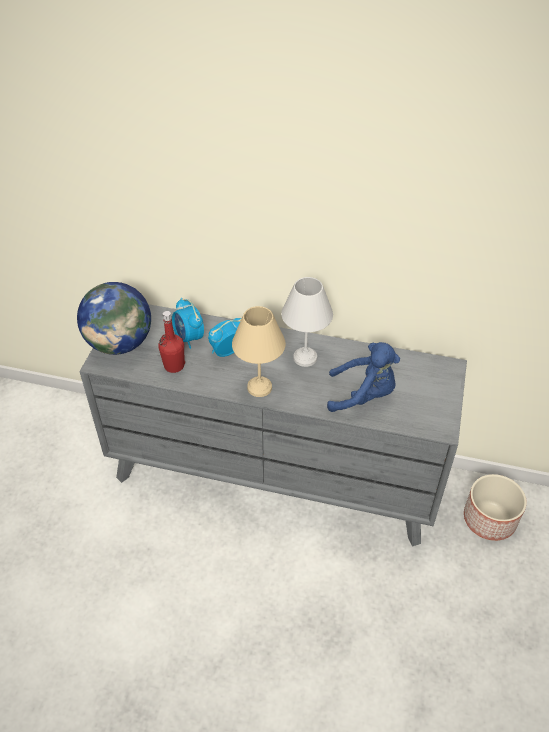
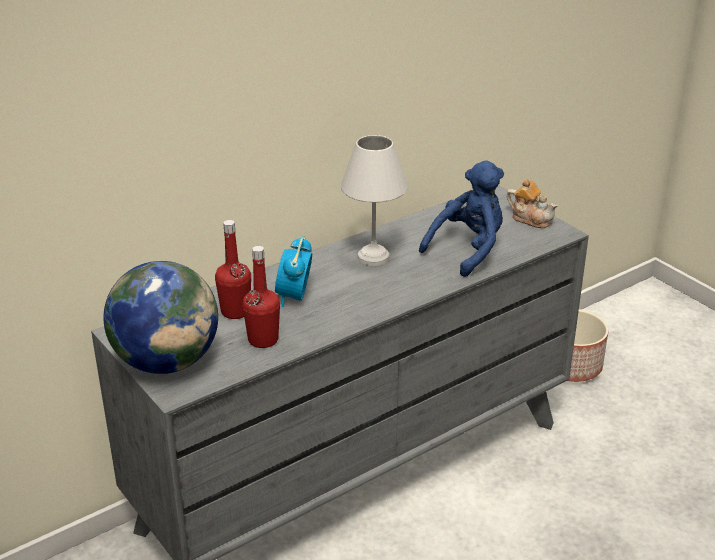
camera: 50 degrees left, 15 degrees down
(189, 338) = (235, 311): alarm clock -> red bottle
(258, 387) = (374, 301): beige table lamp -> none
(441, 403) = (531, 219): none -> teapot

